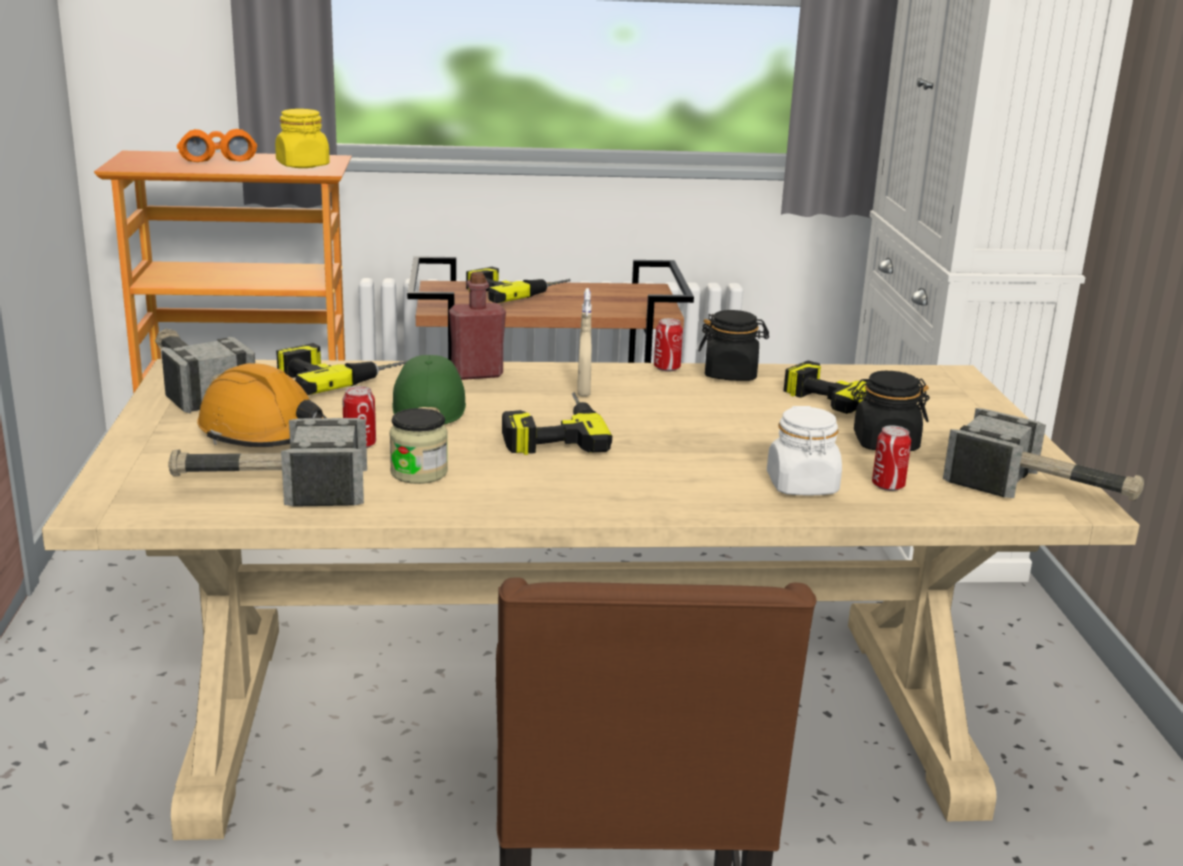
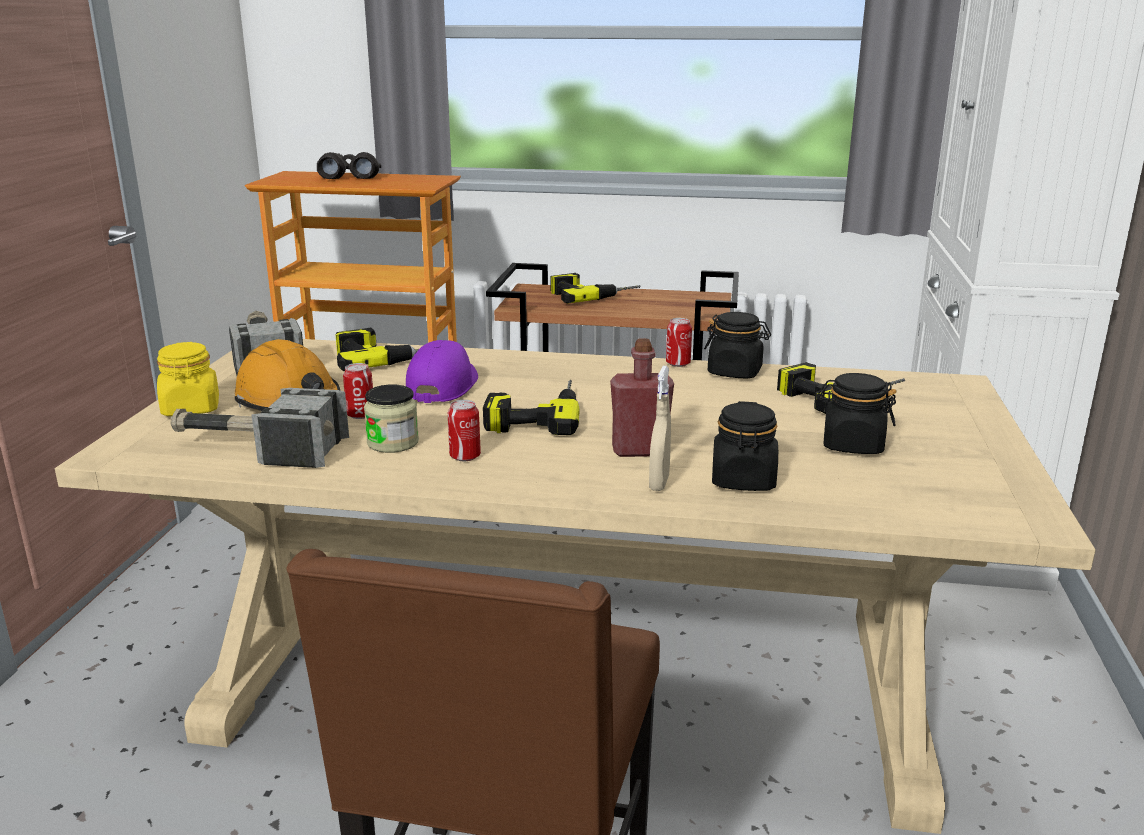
camera: 15 degrees right, 0 degrees up
(217, 158) = (350, 177): orange binoculars -> black binoculars
(303, 165) = (412, 182): yellow jar -> yellow jar (191, 409)
(429, 406) = (443, 385): green cap -> purple cap
(477, 374) = (503, 361): red bottle -> red bottle (640, 450)
(583, 391) = (588, 380): beige spray bottle -> beige spray bottle (659, 483)
(802, 486) = (743, 480): white jar -> black jar
(888, 485) = (832, 486): can -> can (465, 456)
(1042, 492) = (998, 505): hammer -> none

